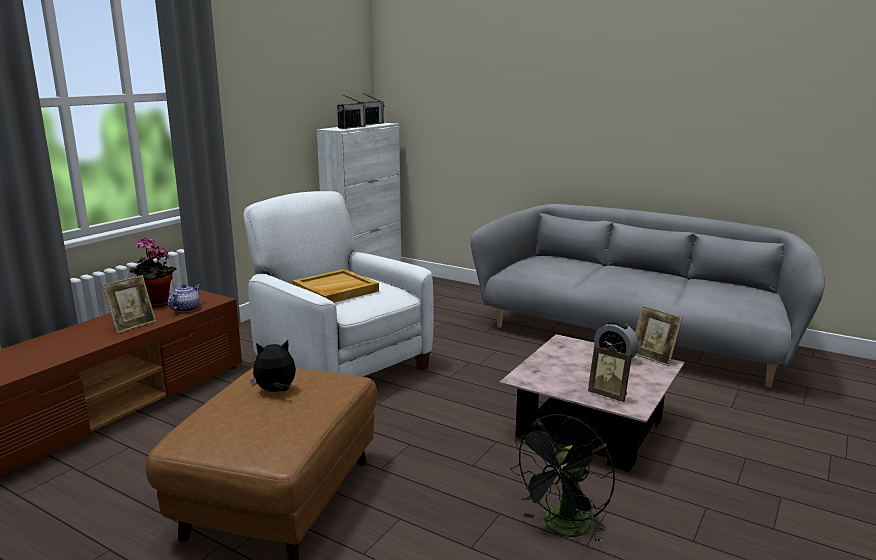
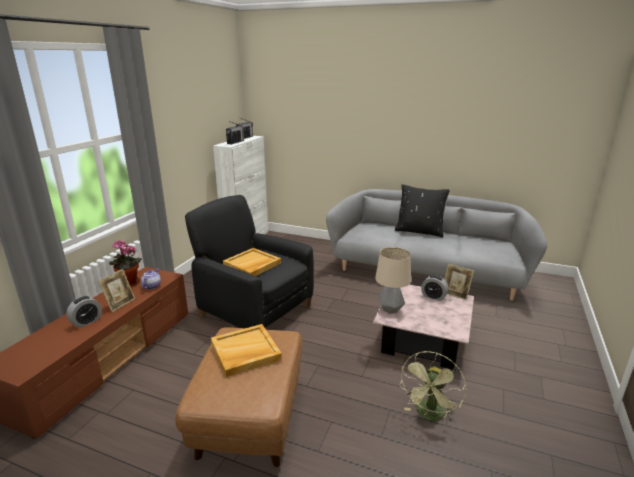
camera: 10 degrees left, 5 degrees up
(78, 341) = (86, 322): none -> alarm clock
(276, 391) = (245, 352): plush toy -> beige tray
(341, 366) = (254, 310): white armchair -> black armchair
(535, 368) = (390, 309): none -> table lamp
(563, 529) = (430, 416): black fan -> green fan
(609, 395) = (440, 326): picture frame -> none
(623, 269) = (419, 231): none -> black pillow

